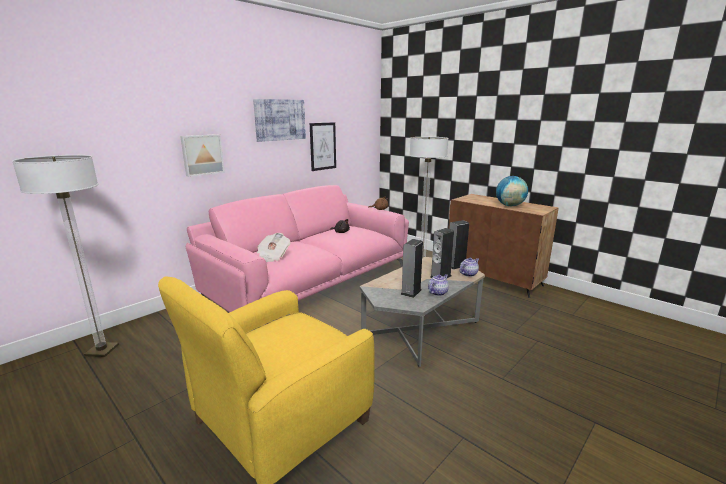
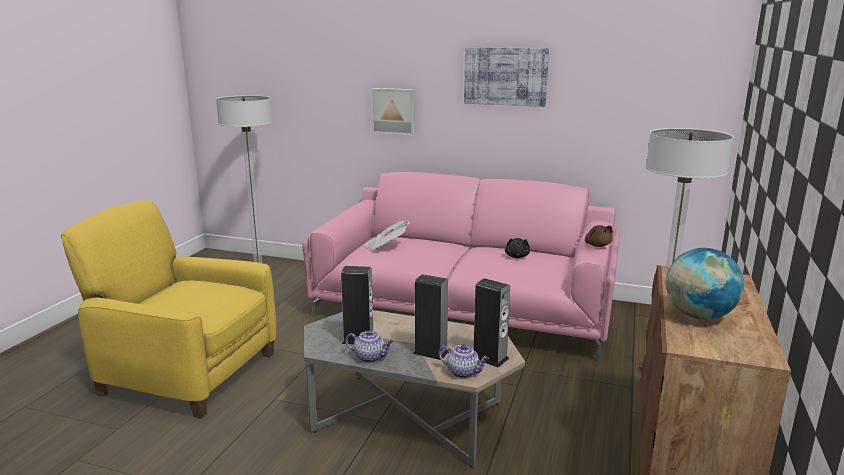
camera: 65 degrees right, 0 degrees up
(323, 146) = (583, 122): picture -> none

